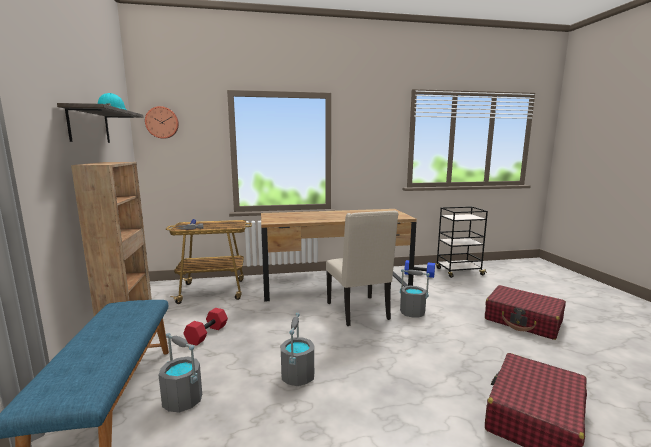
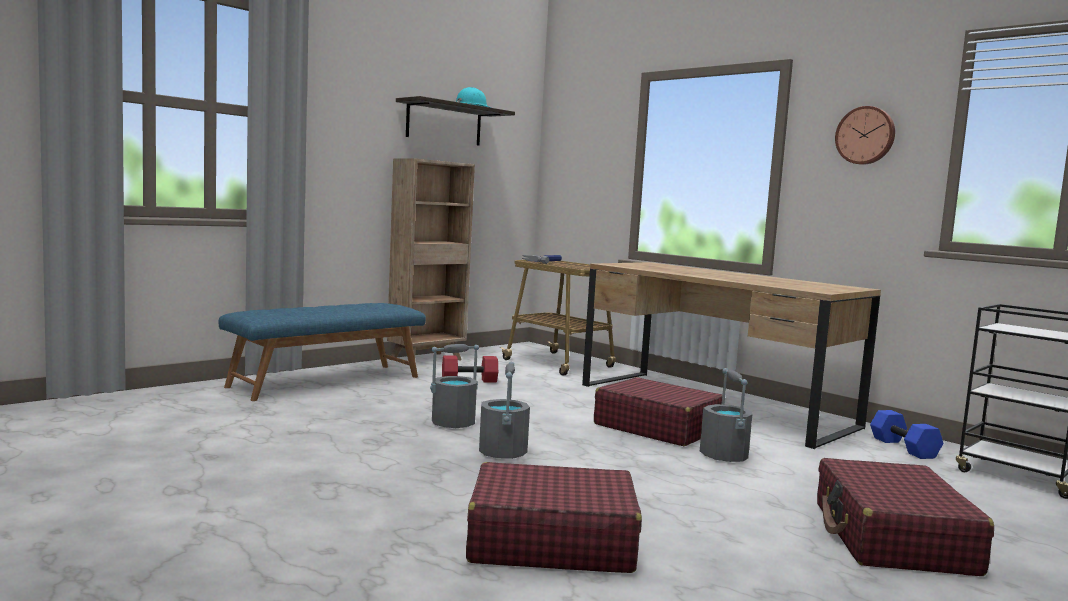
camera: 55 degrees right, 5 degrees down
(162, 122) = (568, 124): wall clock -> wall clock (865, 135)
(183, 400) = (360, 396): grey bucket -> grey bucket (502, 452)
(359, 311) = (656, 428): beige chair -> red suitcase

